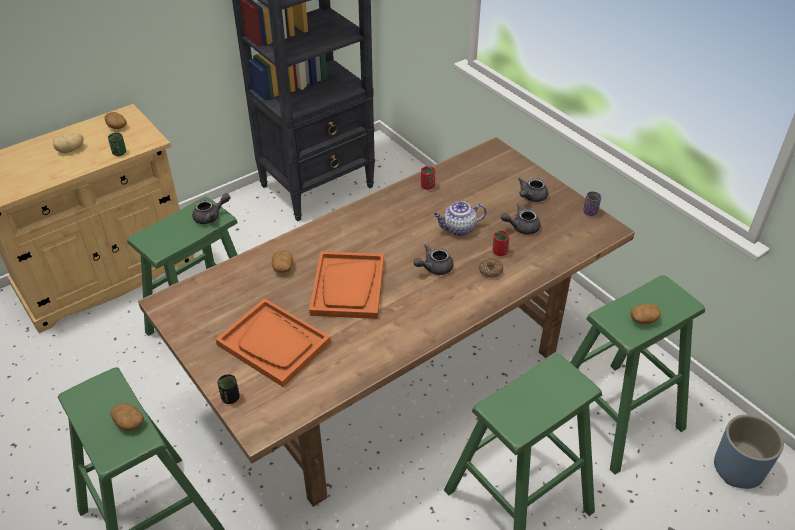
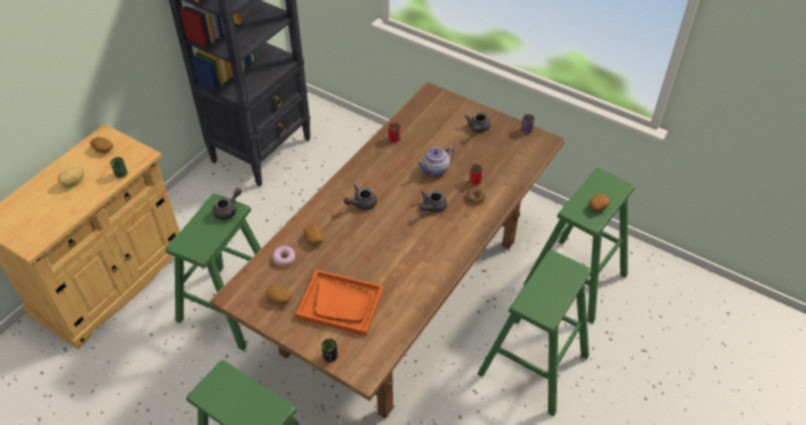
camera: 20 degrees left, 5 degrees up
(128, 422) = (258, 400): potato -> potato (279, 299)
(239, 279) = (284, 258): none -> donut
(348, 287) = (374, 241): orange tray -> none
(521, 227) = (481, 156): grey teapot -> grey teapot (361, 204)
(738, 469) = (672, 293): blue planter -> none

